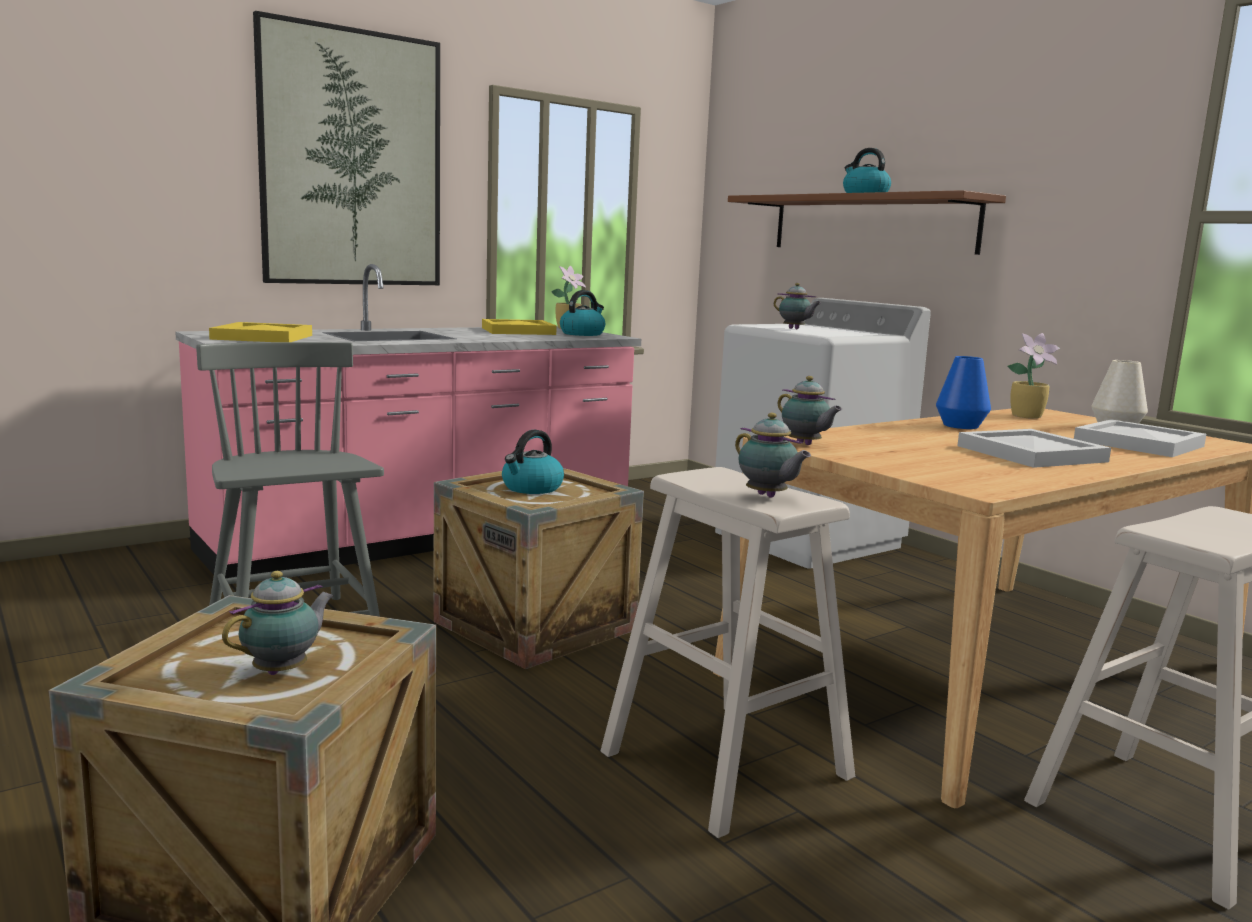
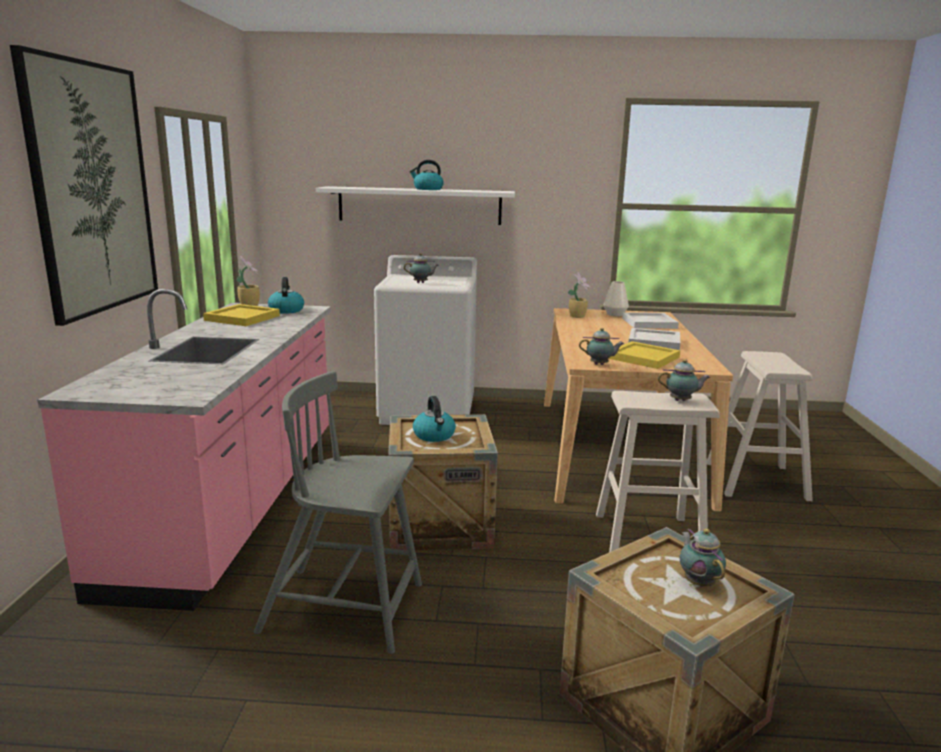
camera: 50 degrees left, 5 degrees up
(262, 337) = (148, 382): yellow tray -> yellow tray (642, 358)
(870, 224) = (419, 205): brown shelf -> white shelf
(961, 426) = (586, 331): blue vase -> none

